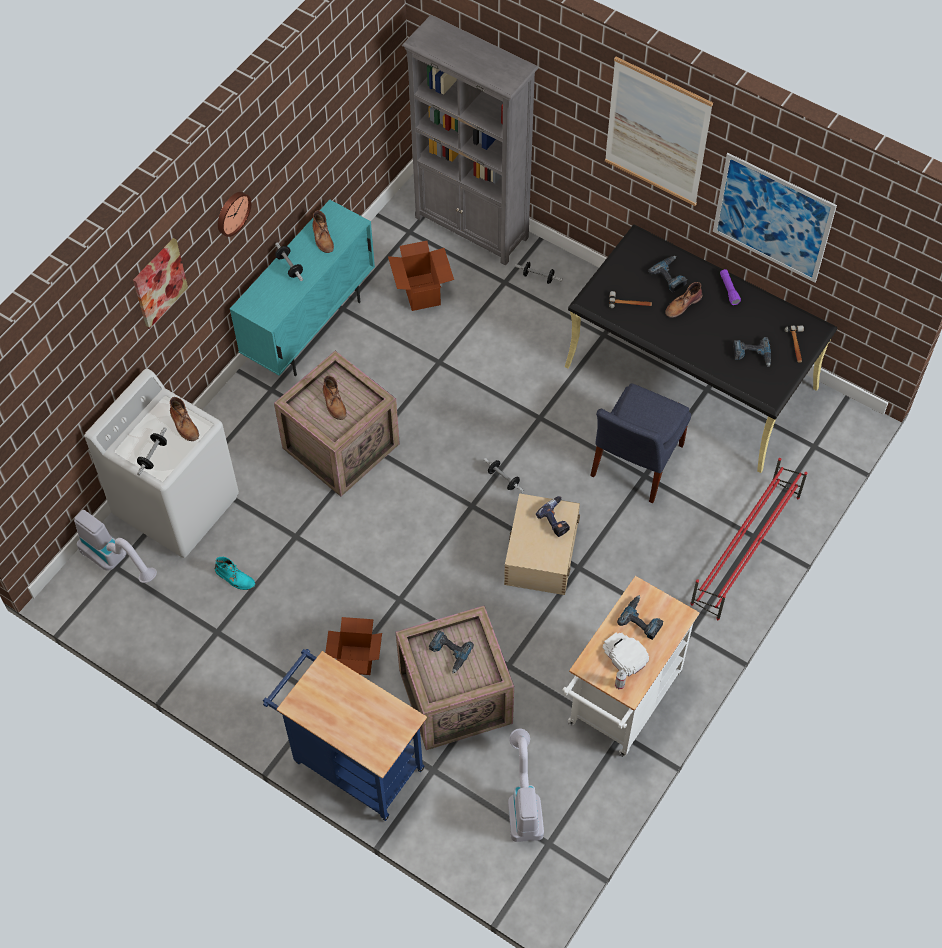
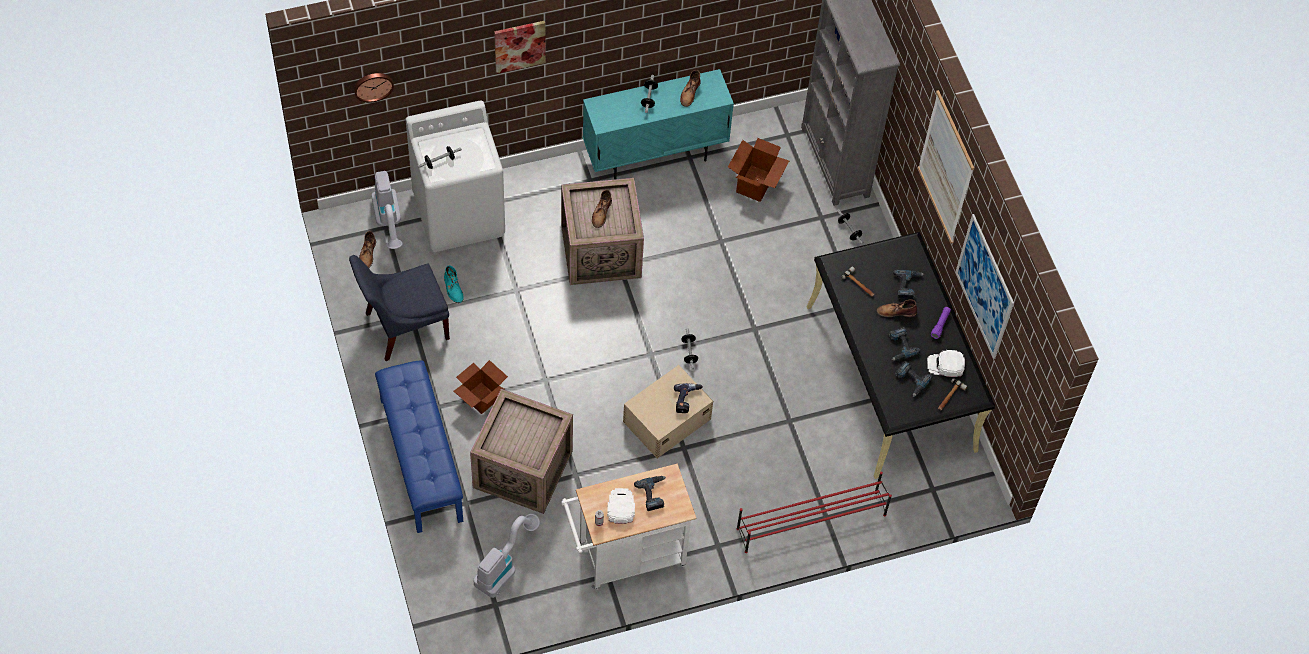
camera: 35 degrees right, 0 degrees up
(184, 424) = (477, 155): brown boot -> brown boot (367, 254)
(232, 213) = (611, 30): wall clock -> wall clock (373, 85)
(352, 762) = (420, 459): blue cart -> blue bench
(449, 653) = (523, 427): power drill -> power drill (900, 346)
(634, 463) = (790, 407): blue chair -> blue chair (403, 327)
(766, 321) = (945, 365): none -> white cap

